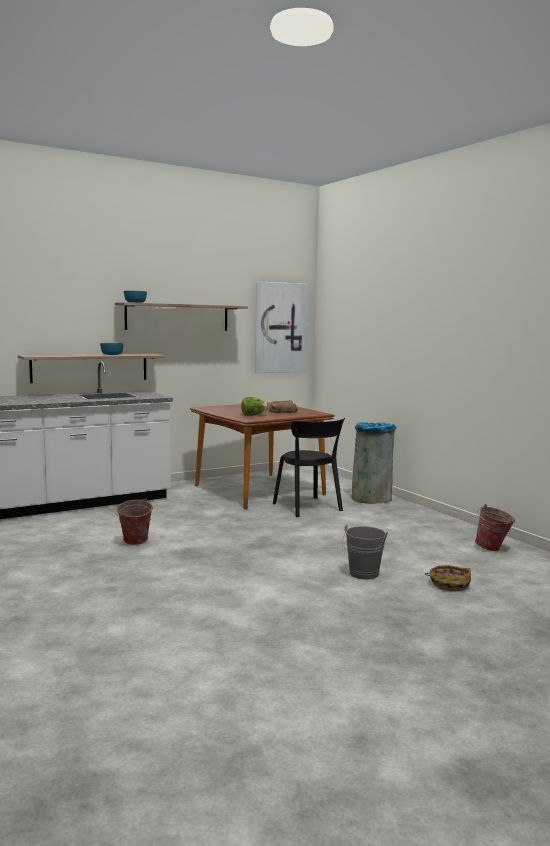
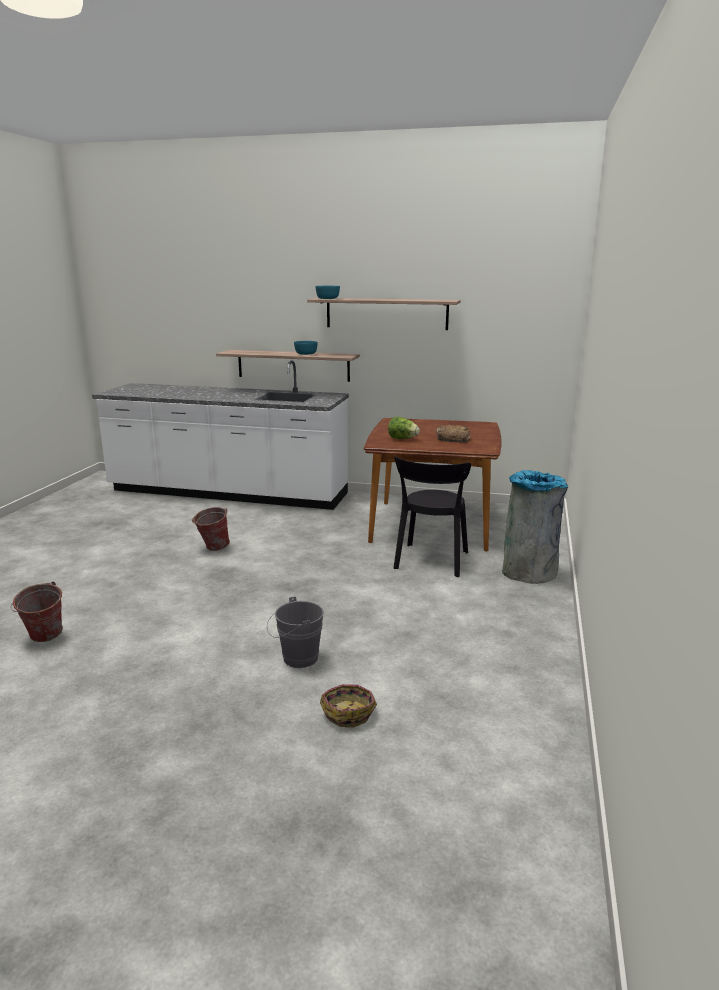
camera: 45 degrees right, 10 degrees up
(280, 328) = (525, 327): picture -> none
(493, 549) = (513, 697): bucket -> bucket (43, 638)

